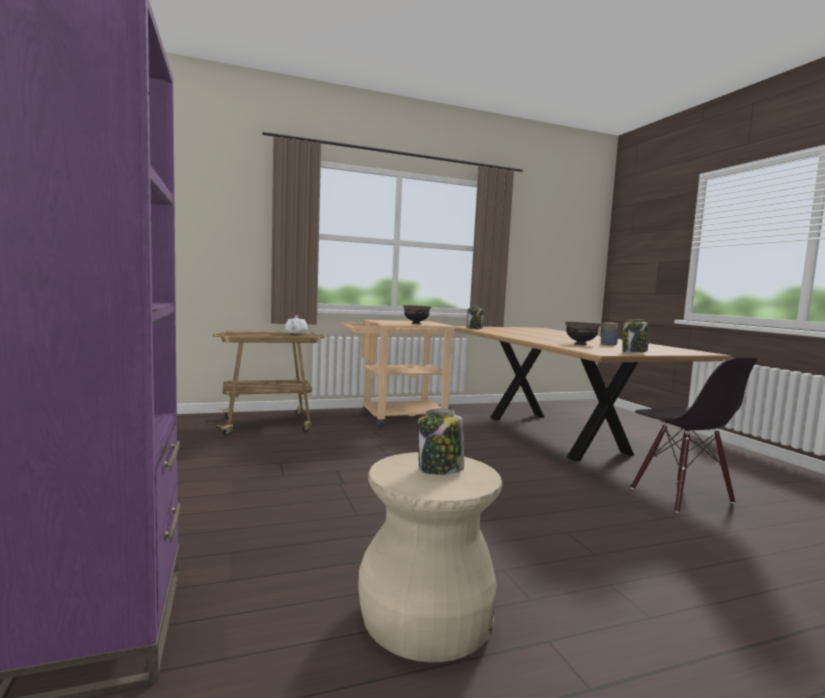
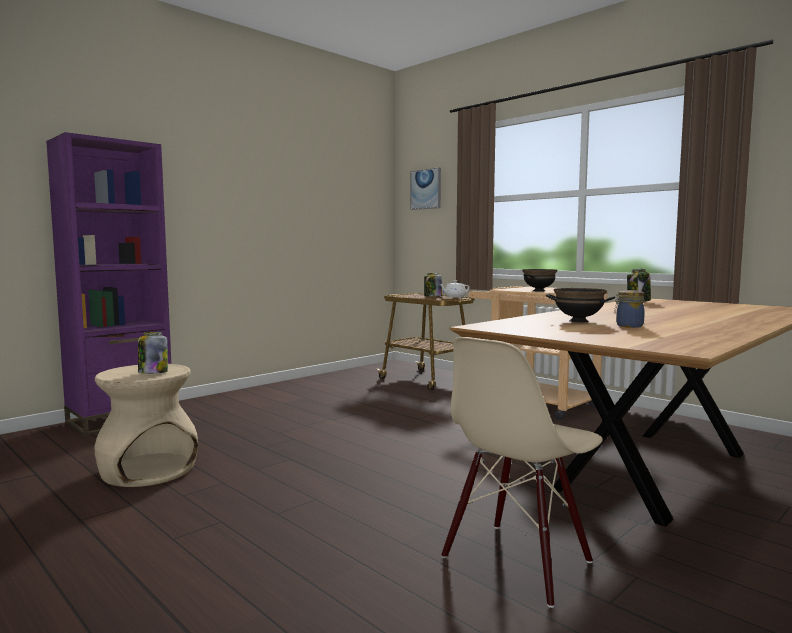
camera: 65 degrees right, 0 degrees up
(212, 210) = (426, 189): none -> picture
(634, 352) = (543, 332): jar -> jar (432, 297)
(680, 496) = (517, 561): black chair -> beige chair

